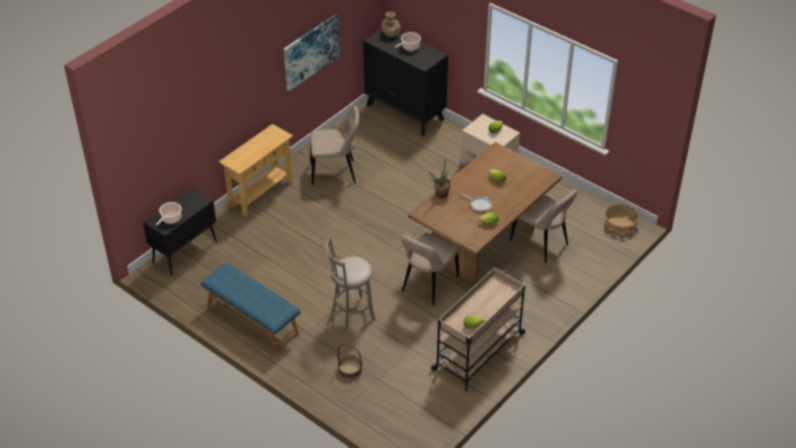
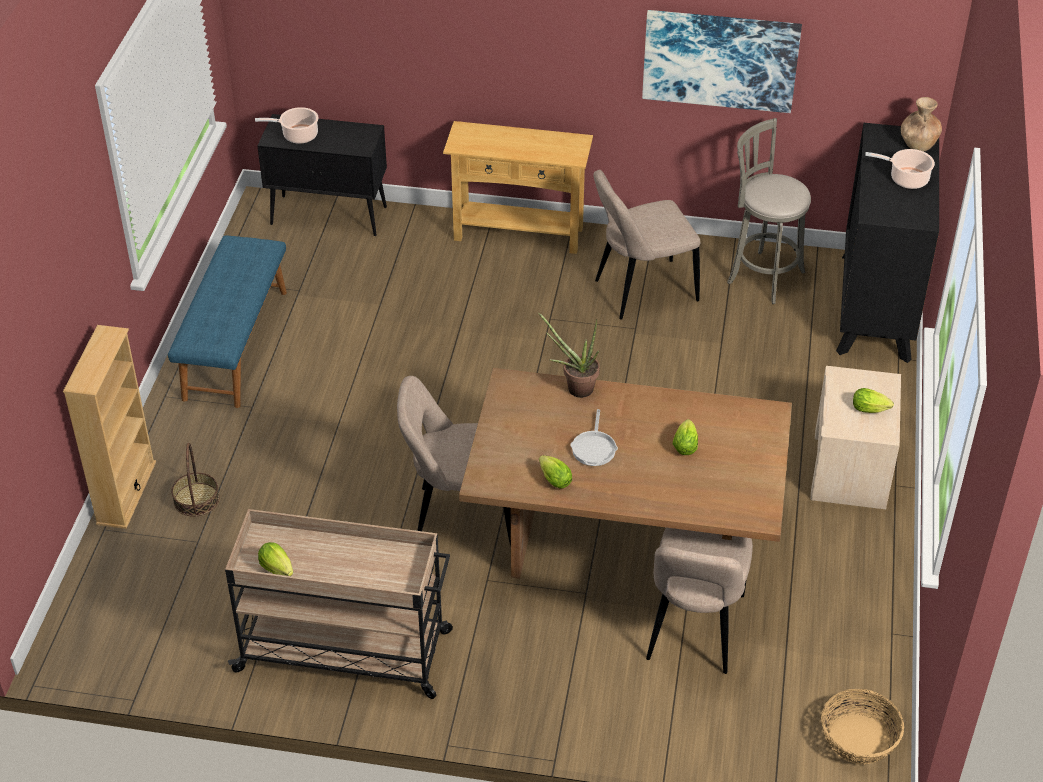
camera: 60 degrees right, 0 degrees up
(325, 394) = (126, 493): none -> beige bookcase
(335, 173) = (641, 291): beige chair -> beige chair turned 105 degrees clockwise
(351, 313) = (326, 447): grey stool -> grey stool (762, 275)

